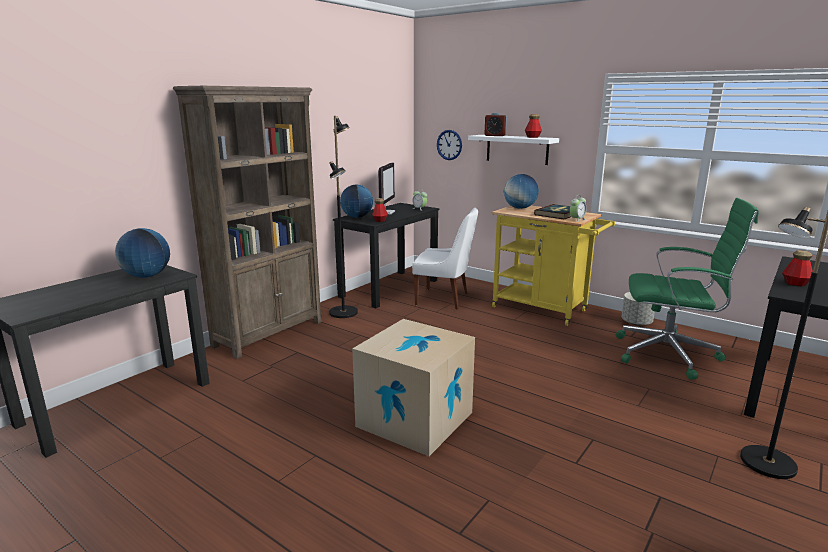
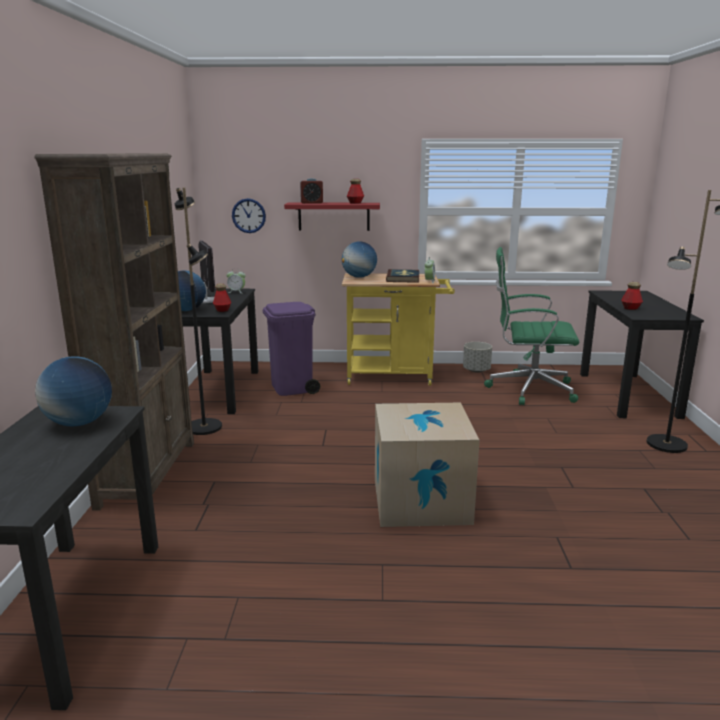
camera: 35 degrees left, 0 degrees up
(444, 299) = (292, 388): white chair -> purple trash can
(517, 149) = (334, 216): white shelf -> red shelf
(669, 355) = (528, 389): green office chair -> green office chair turned 150 degrees counterclockwise

